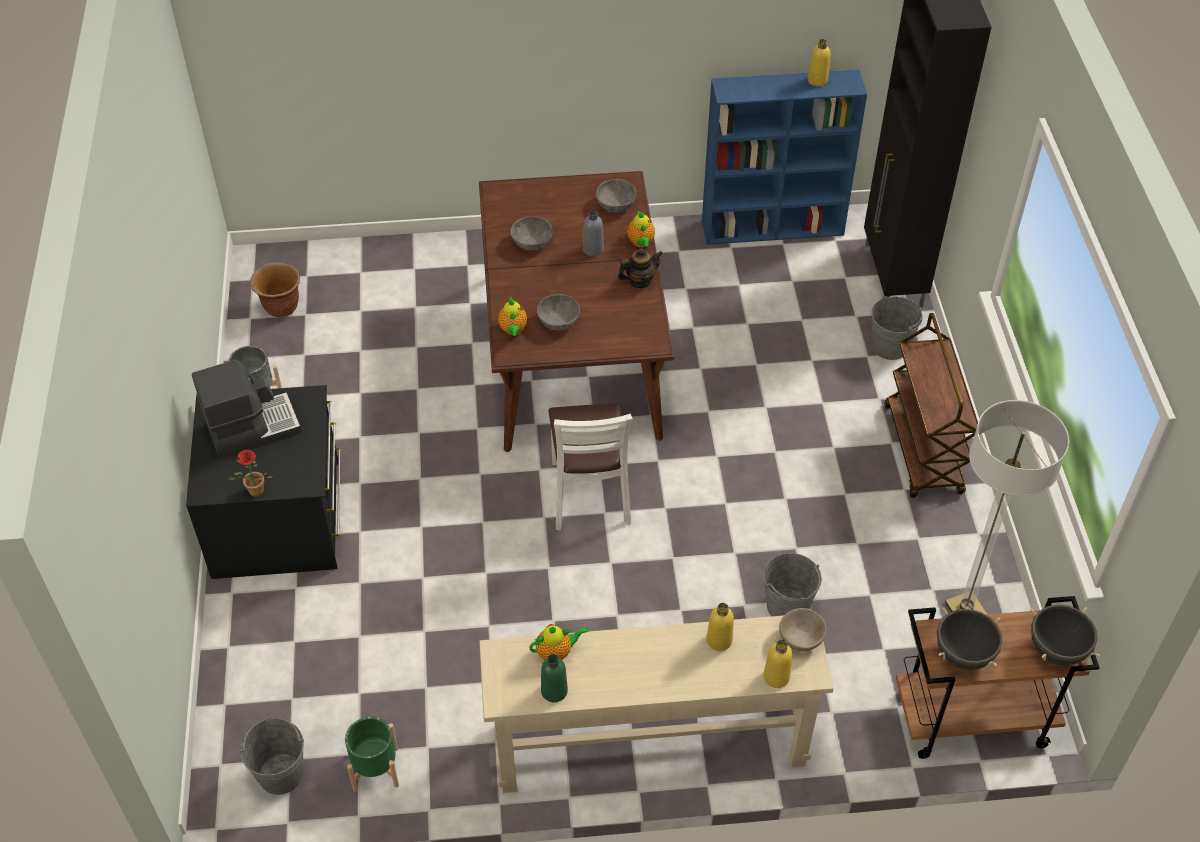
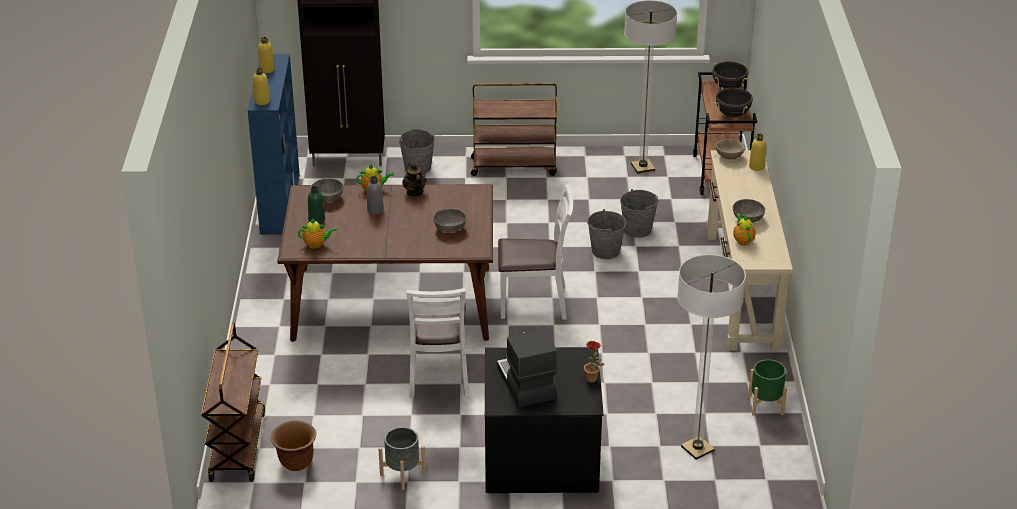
camera: 85 degrees left, 15 degrees down
(281, 774) = (772, 449): grey bucket -> grey bucket (605, 251)
(285, 684) = (697, 449): none -> floor lamp
(311, 259) = (237, 446): none -> brown cart
(431, 410) = (438, 376): none -> white chair
(513, 330) = (454, 248): teapot -> teapot (316, 244)
(531, 242) = (360, 237): grey bowl -> grey bowl (747, 219)
(554, 691) = (771, 242): green bottle -> green bottle (316, 220)
(719, 640) = (731, 183): yellow bottle -> yellow bottle (262, 101)

